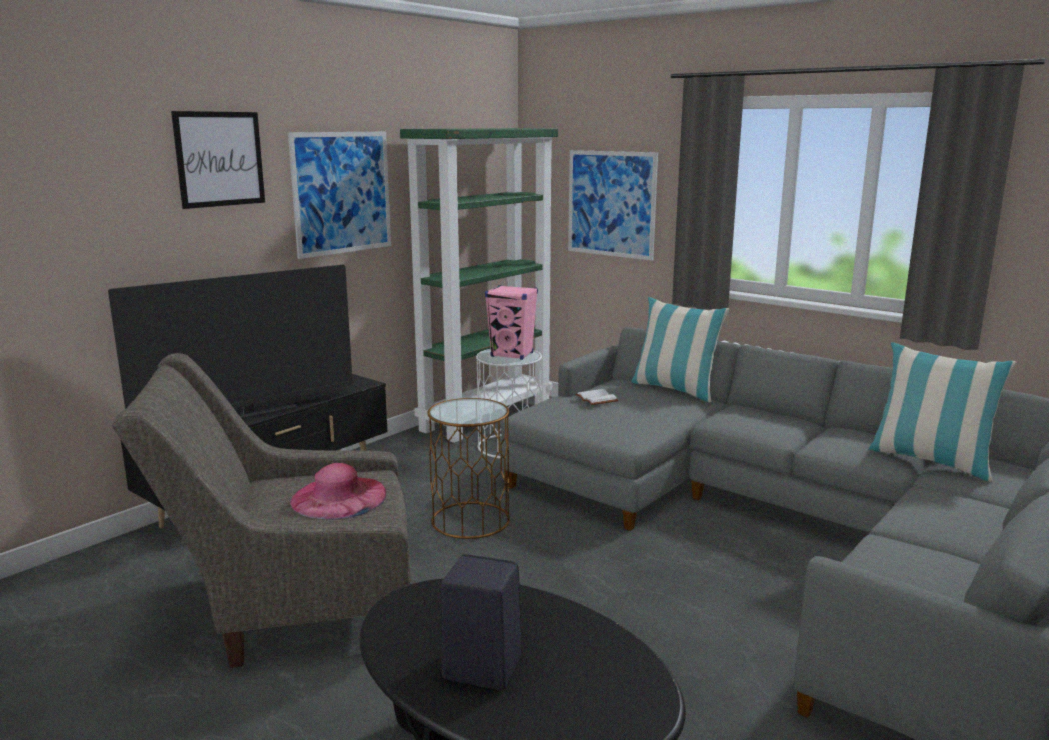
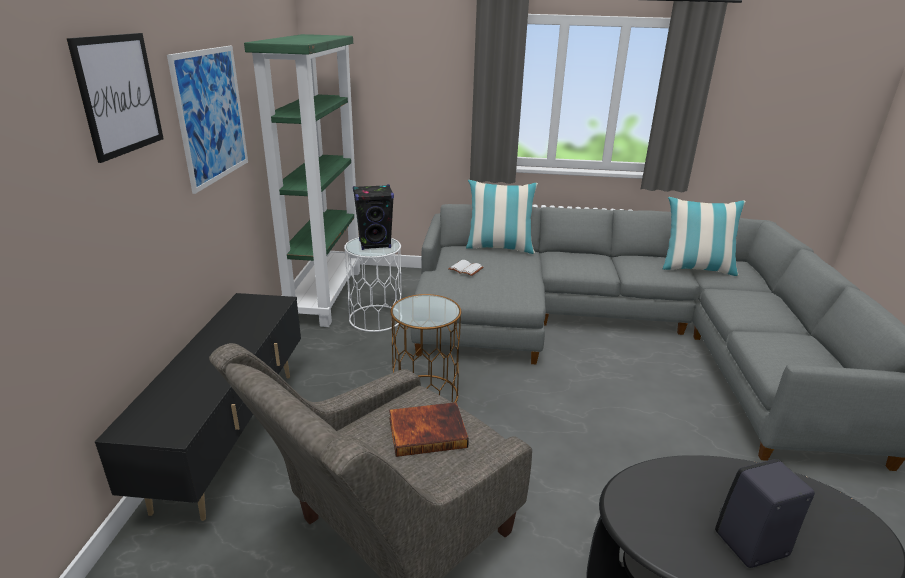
camera: 35 degrees left, 10 degrees up
(249, 414) = (216, 370): television -> none
(339, 497) = (427, 431): pink hat -> book
(512, 355) = (375, 244): pink speaker -> black speaker
(611, 204) = (404, 102): picture -> none

